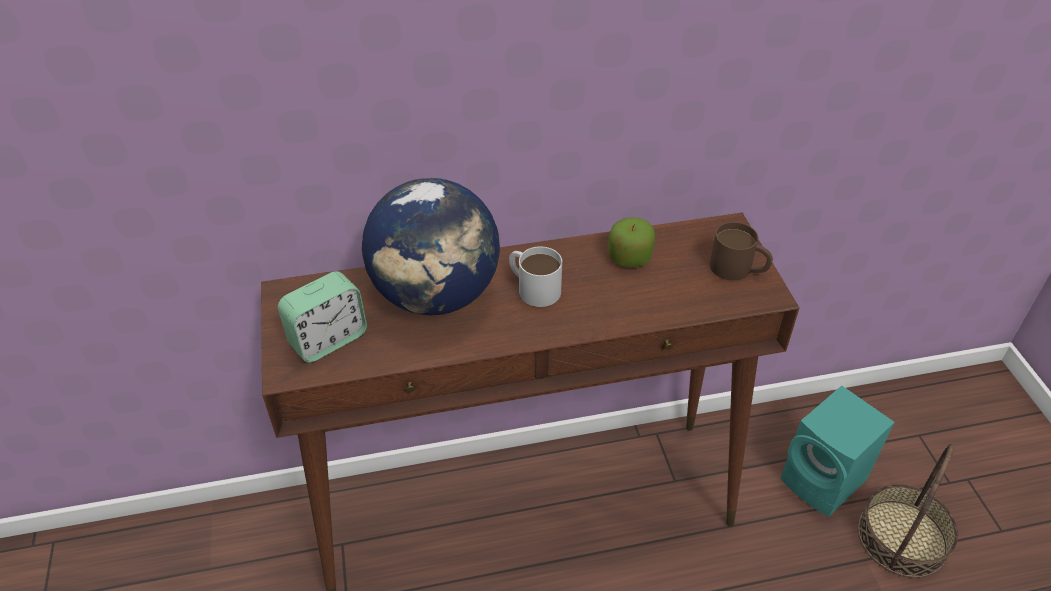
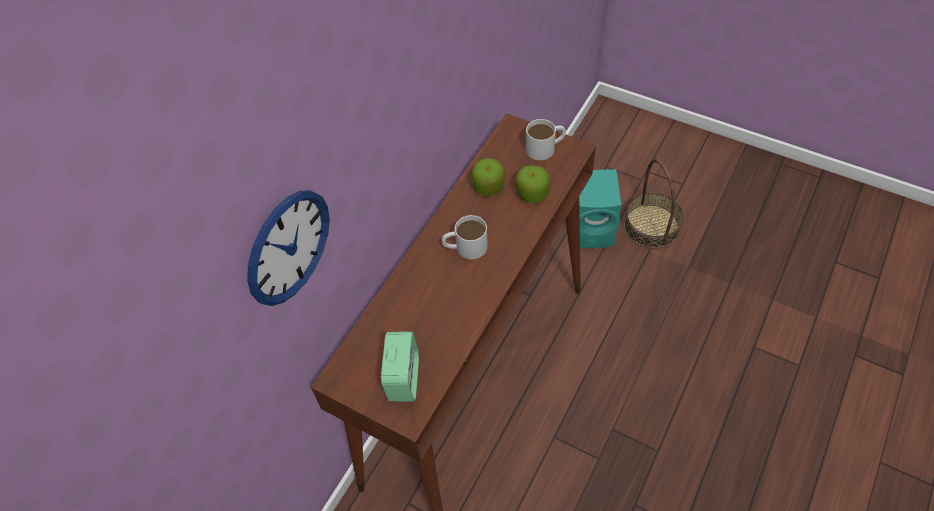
camera: 45 degrees left, 10 degrees up
(287, 92) = (288, 247): none -> wall clock
(436, 295) = (423, 298): globe -> none
(664, 295) = (532, 193): none -> apple
(738, 269) = (545, 147): brown mug -> white mug

